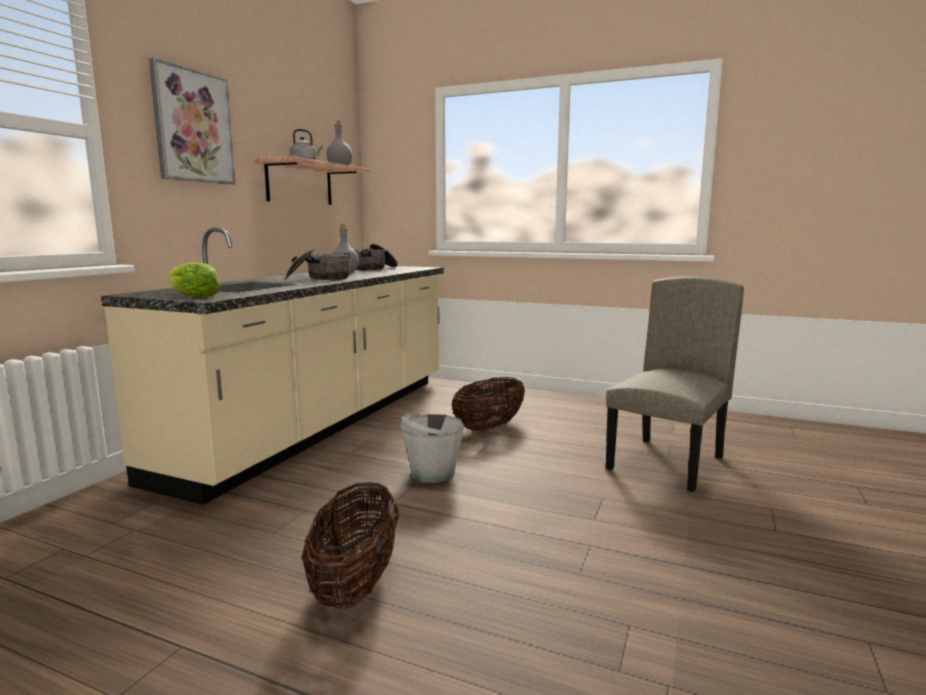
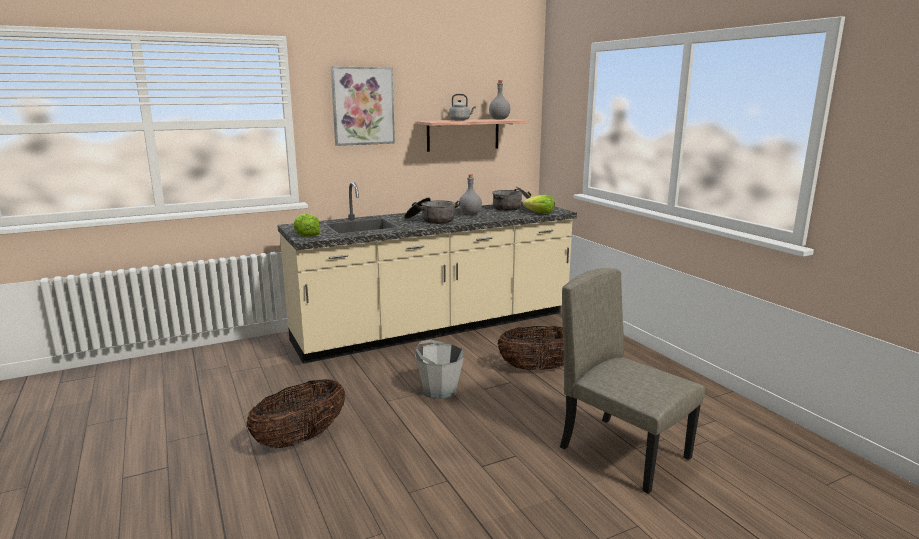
camera: 40 degrees right, 5 degrees up
(413, 269) = (540, 213): none -> lettuce
(667, 463) = (625, 452): beige chair -> beige chair turned 120 degrees counterclockwise

